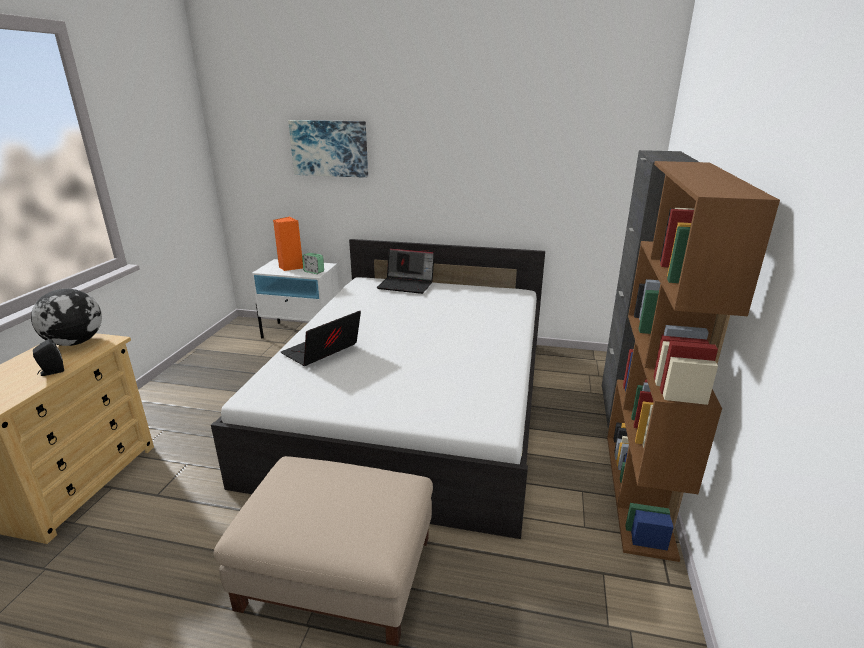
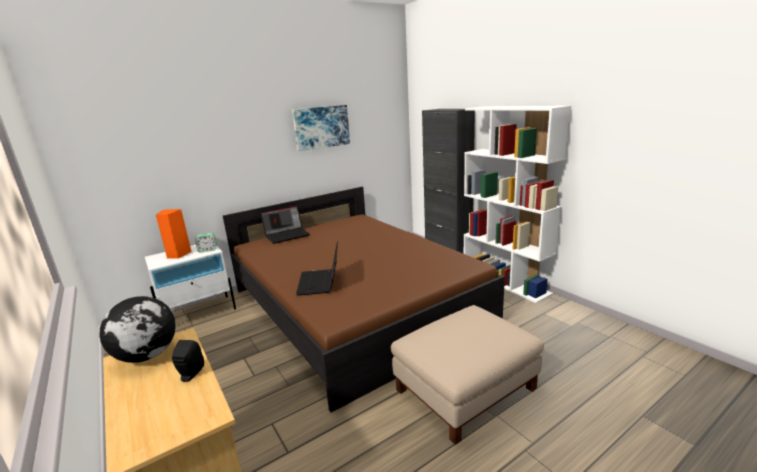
camera: 45 degrees left, 5 degrees down
(329, 148) = (191, 142): picture -> picture (321, 127)
(413, 402) = (354, 305): white bed -> brown bed
(639, 491) = (505, 282): brown bookcase -> white bookcase

